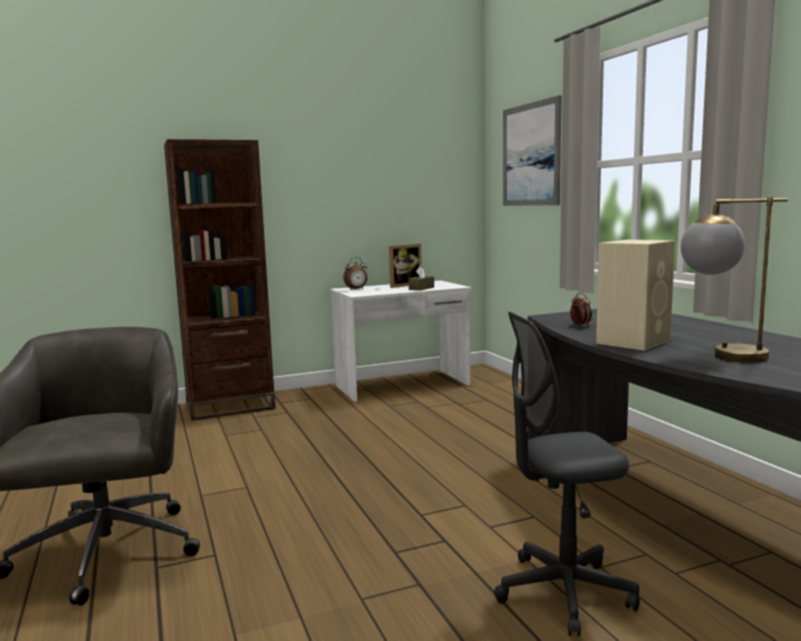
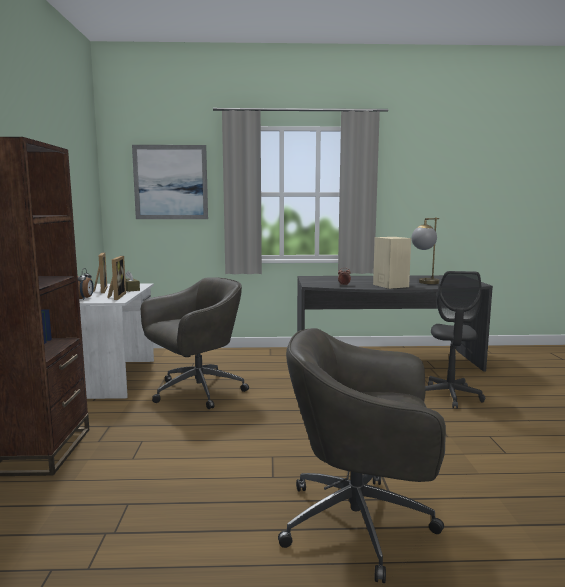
camera: 70 degrees left, 0 degrees up
(378, 291) = (116, 296): none -> picture frame
(396, 421) = (196, 392): none -> grey office chair

